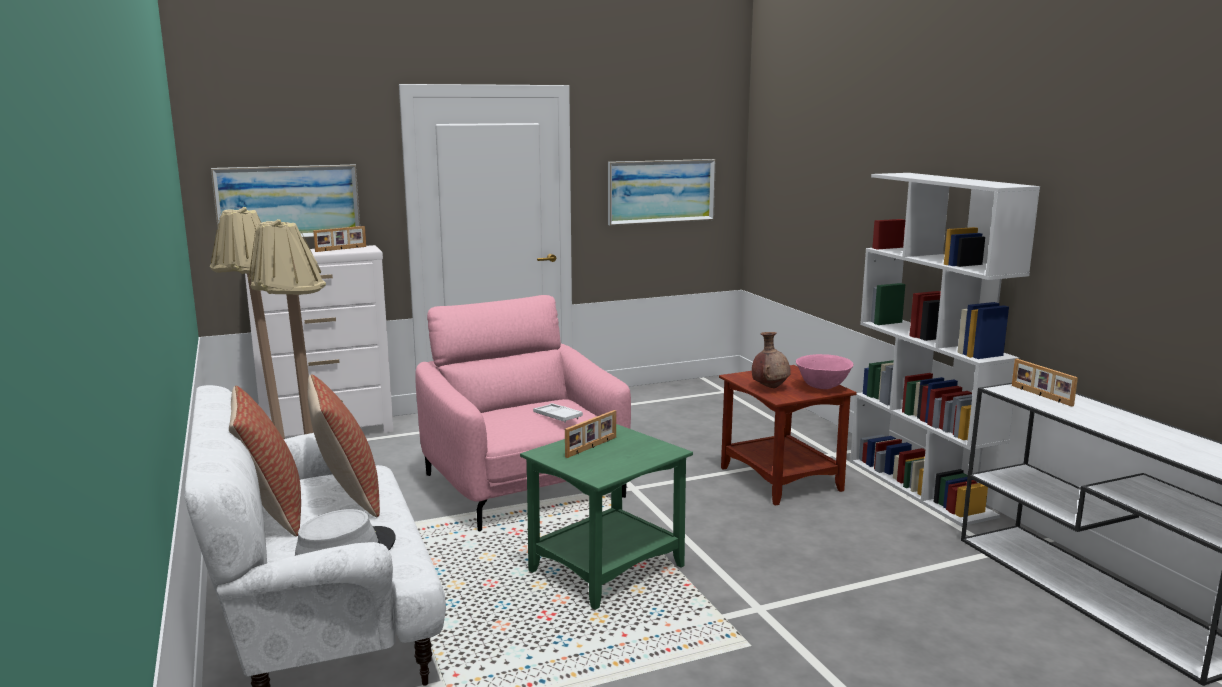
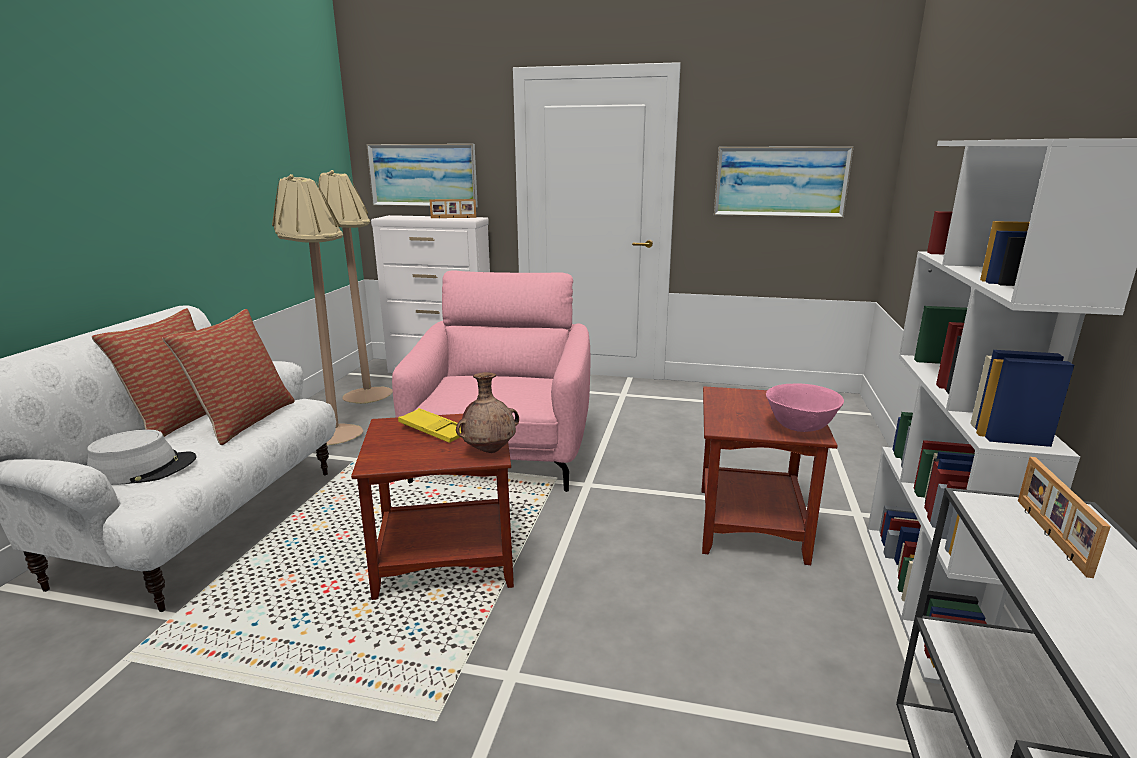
camera: 35 degrees right, 5 degrees up
(557, 416) = (508, 393): white tray -> none
(592, 447) = (434, 430): picture frame -> yellow tray
(605, 568) = (445, 558): green side table -> brown side table
(770, 387) = (734, 413): brown vase -> brown vase (490, 450)

